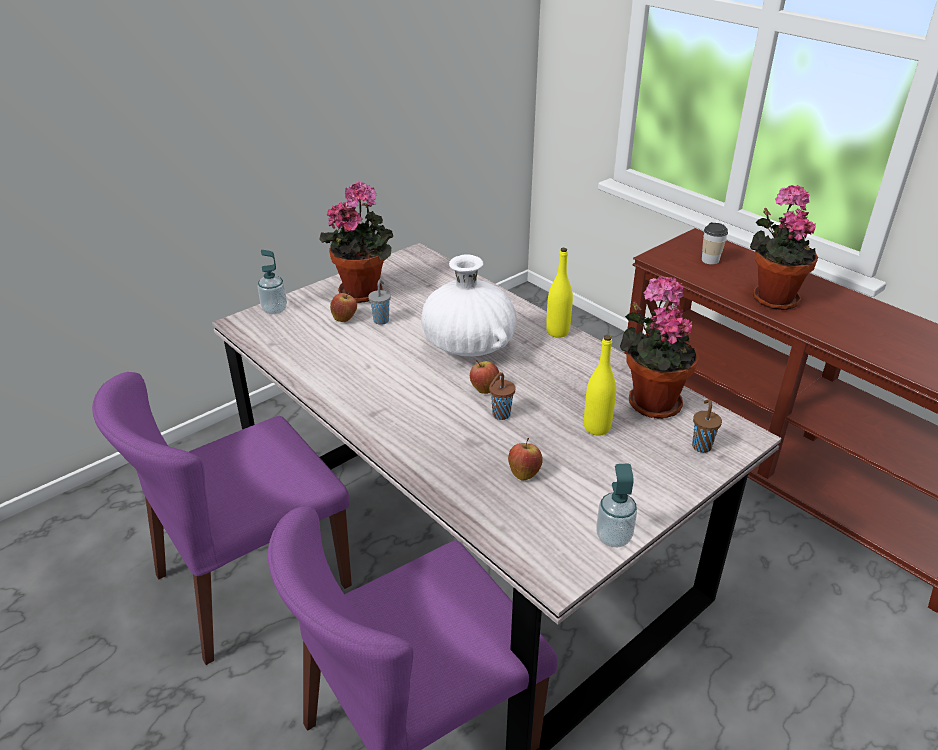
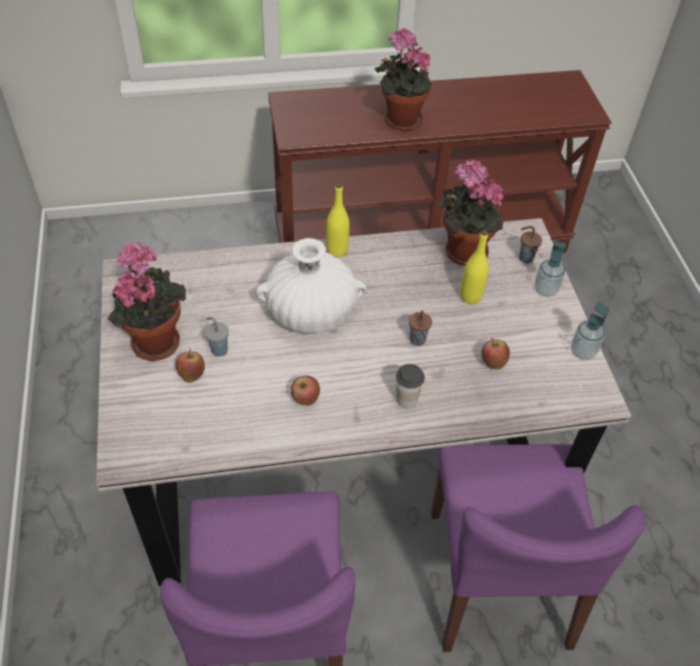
camera: 60 degrees left, 15 degrees up
(274, 309) = (123, 422): soap dispenser -> soap dispenser (545, 290)
(484, 389) = (378, 333): apple -> apple (305, 399)
(710, 260) = (323, 115): cup -> cup (407, 399)

